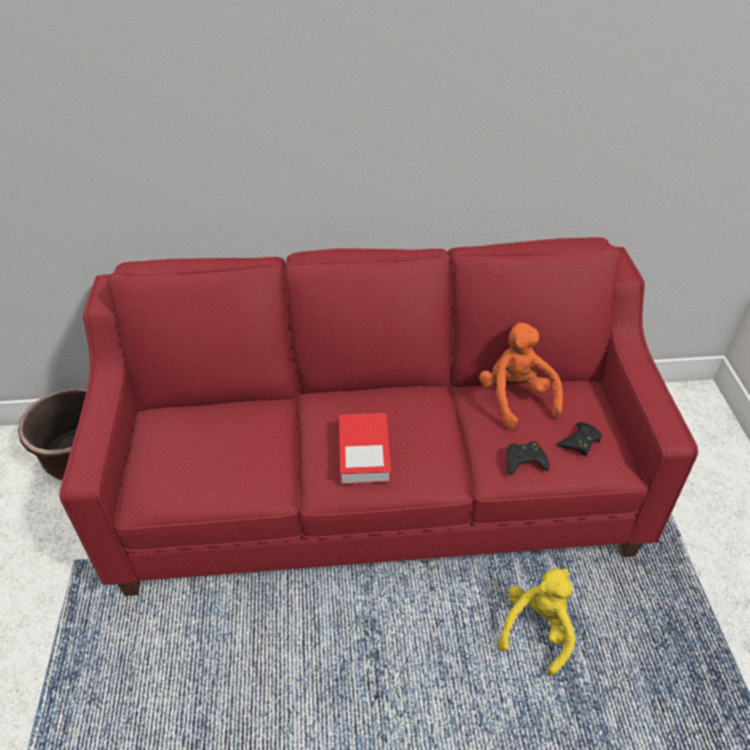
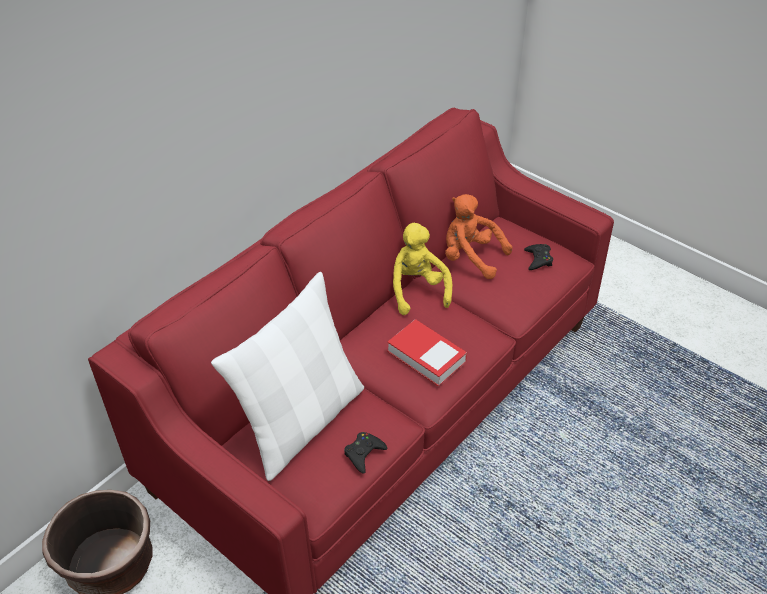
camera: 45 degrees left, 0 degrees up
(211, 432) = (301, 421): none -> white pillow
(524, 461) = (523, 292): black game controller -> black game controller (364, 454)
(537, 629) = (577, 411): yellow plush toy -> yellow plush toy (414, 290)

